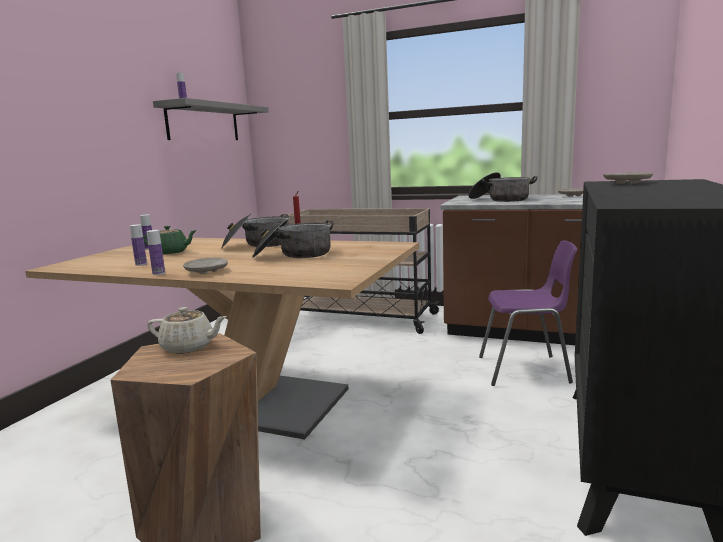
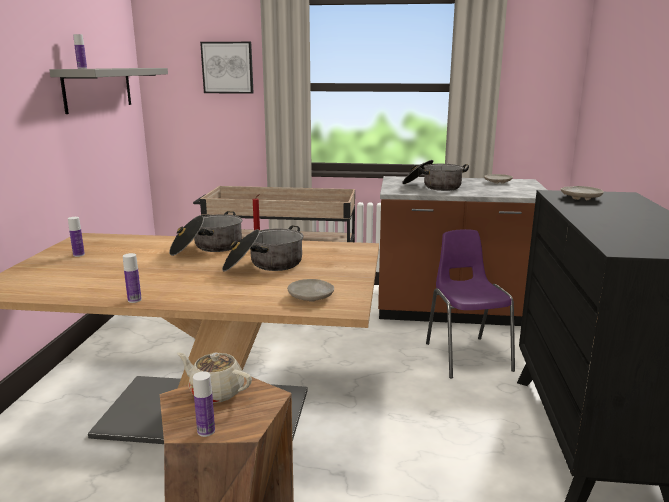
camera: 15 degrees left, 5 degrees up
(141, 264) = (96, 284): bottle -> bottle (206, 431)
(171, 252) = (114, 262): green teapot -> none
(189, 347) = (216, 392): beige teapot -> beige teapot turned 150 degrees counterclockwise
(206, 271) = (189, 295): beige plate -> beige plate (311, 297)
(319, 103) = (227, 67): none -> picture
(526, 370) = (466, 356): purple chair -> purple chair turned 90 degrees counterclockwise

